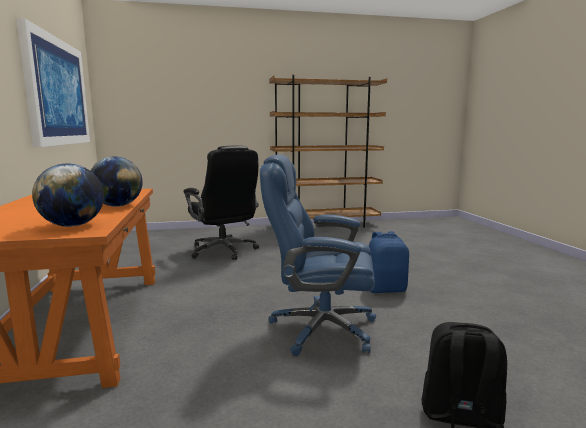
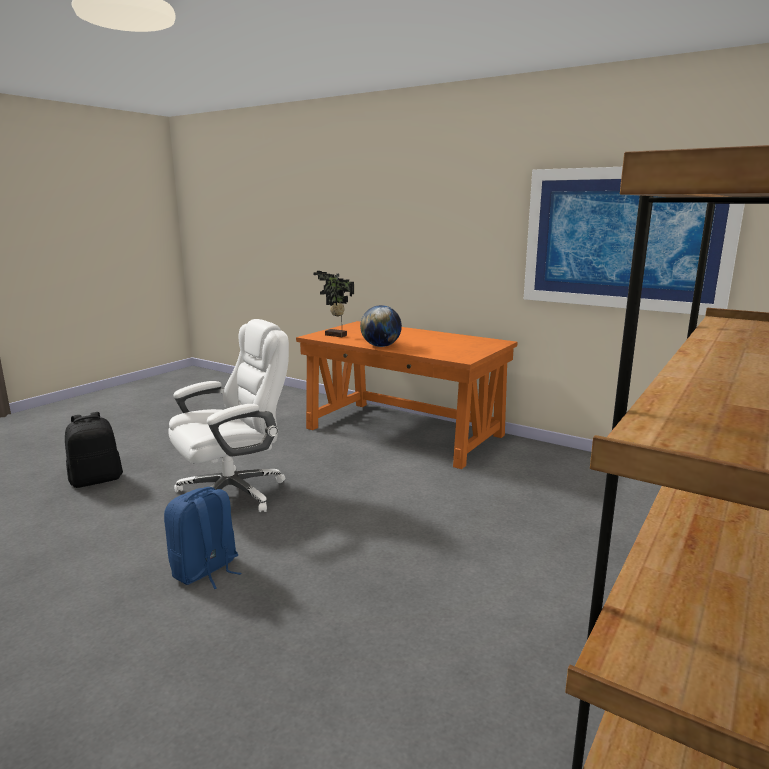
camera: 135 degrees right, 5 degrees up
(73, 225) = (335, 336): globe -> potted plant
(224, 251) = (536, 539): black office chair -> none
(320, 329) = (234, 493): blue office chair -> white office chair

